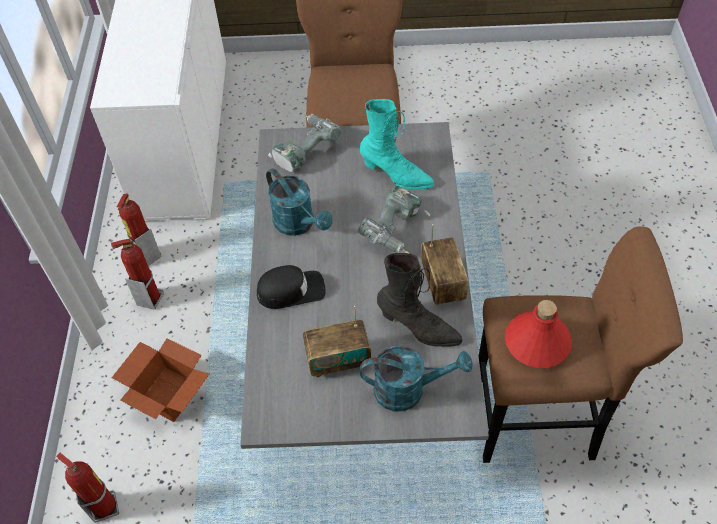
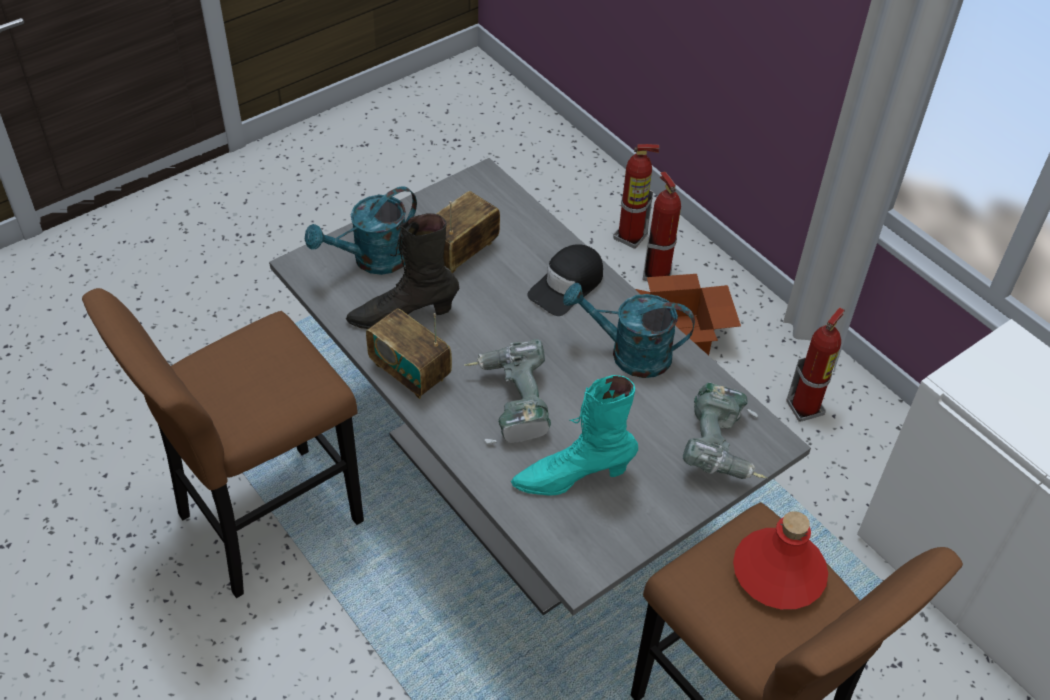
camera: 140 degrees right, 5 degrees down
(147, 256) = (868, 449): fire extinguisher -> fire extinguisher (657, 273)
(536, 342) = (265, 365): red bottle -> red bottle (779, 573)

